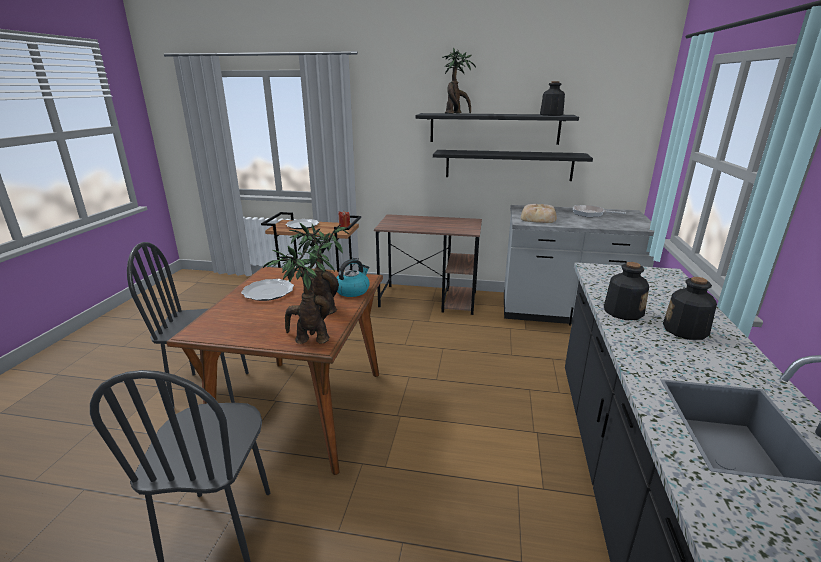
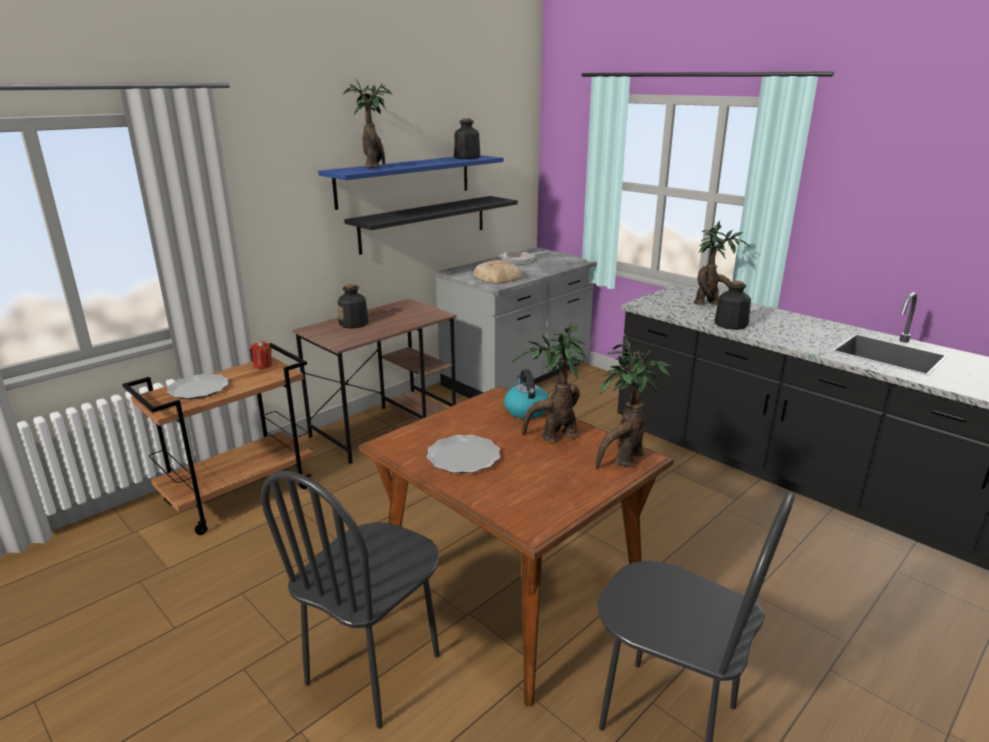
camera: 55 degrees left, 0 degrees up
(494, 128) = (405, 180): black shelf -> blue shelf
(662, 293) = (710, 304): none -> potted plant
(685, 330) = (773, 321): bottle -> bottle (354, 323)

